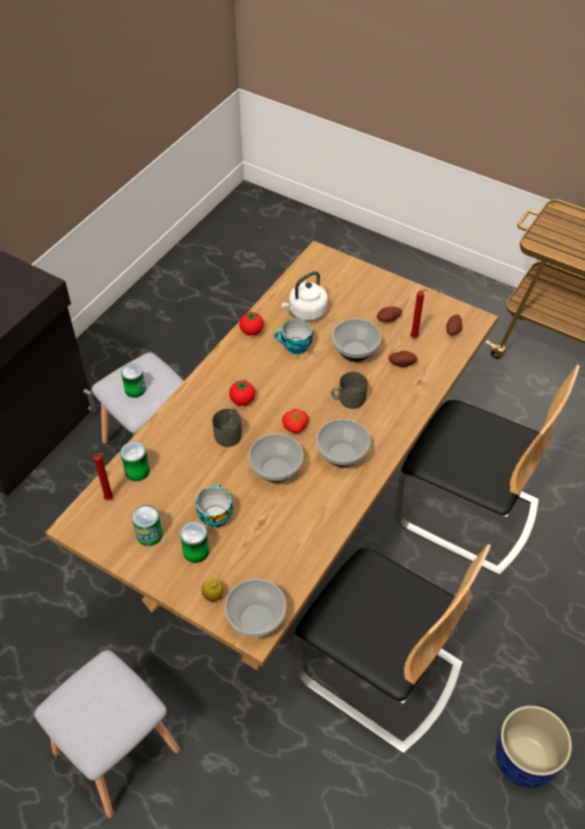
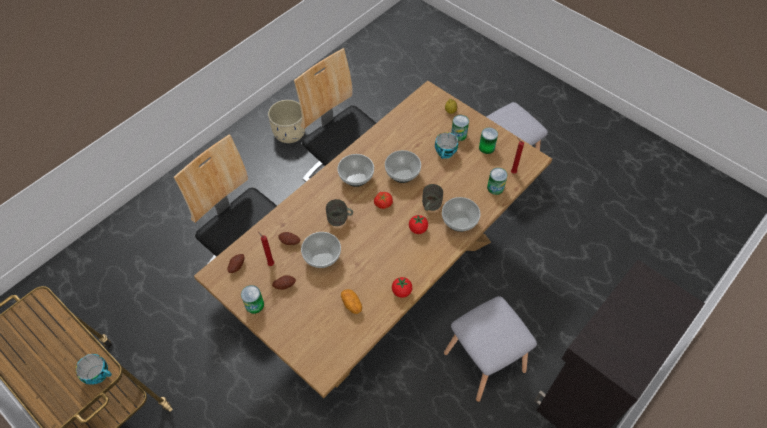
camera: 170 degrees left, 5 degrees up
(135, 389) = (499, 325): can -> can (254, 305)
(256, 620) = (427, 97): bowl -> bowl (459, 222)
(295, 347) = (369, 270): cup -> cup (99, 374)
(306, 312) = (351, 304): white kettle -> potato
(523, 761) = (290, 133): blue planter -> beige planter

